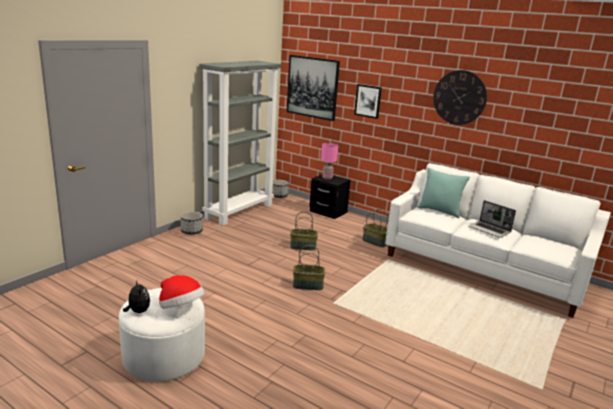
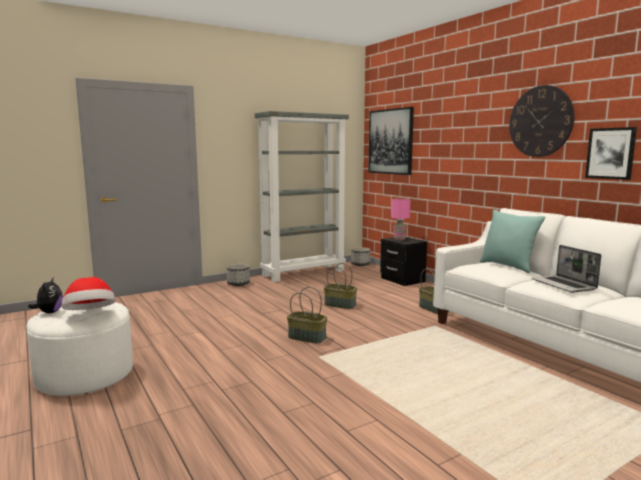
camera: 25 degrees right, 10 degrees down
(368, 101) = (442, 146): picture -> picture (610, 153)

